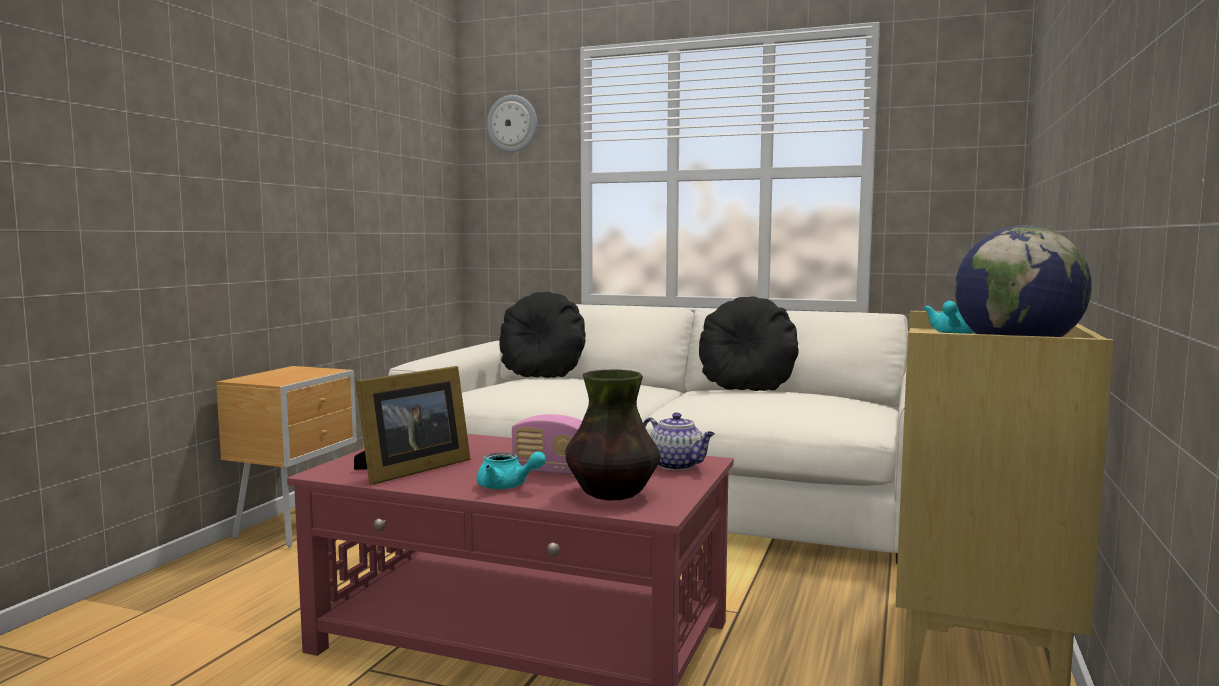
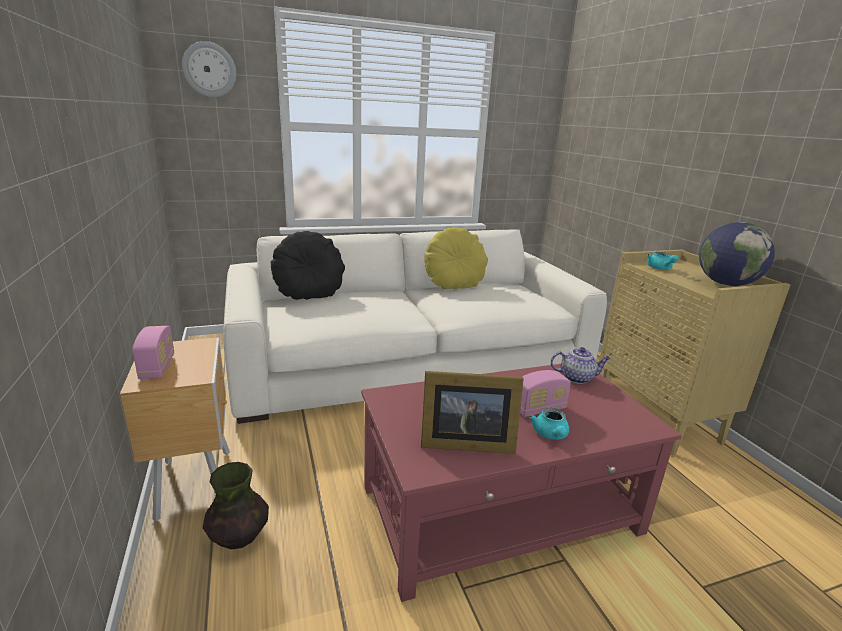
camera: 40 degrees left, 15 degrees up
(269, 375) = (157, 367): none -> radio
(409, 470) = (464, 442): picture frame -> picture frame turned 90 degrees clockwise
(507, 486) = (550, 435): turquoise teapot -> turquoise teapot turned 105 degrees clockwise
(612, 494) = (607, 419): vase -> vase (239, 537)
(747, 389) = (453, 286): black pillow -> yellow pillow

